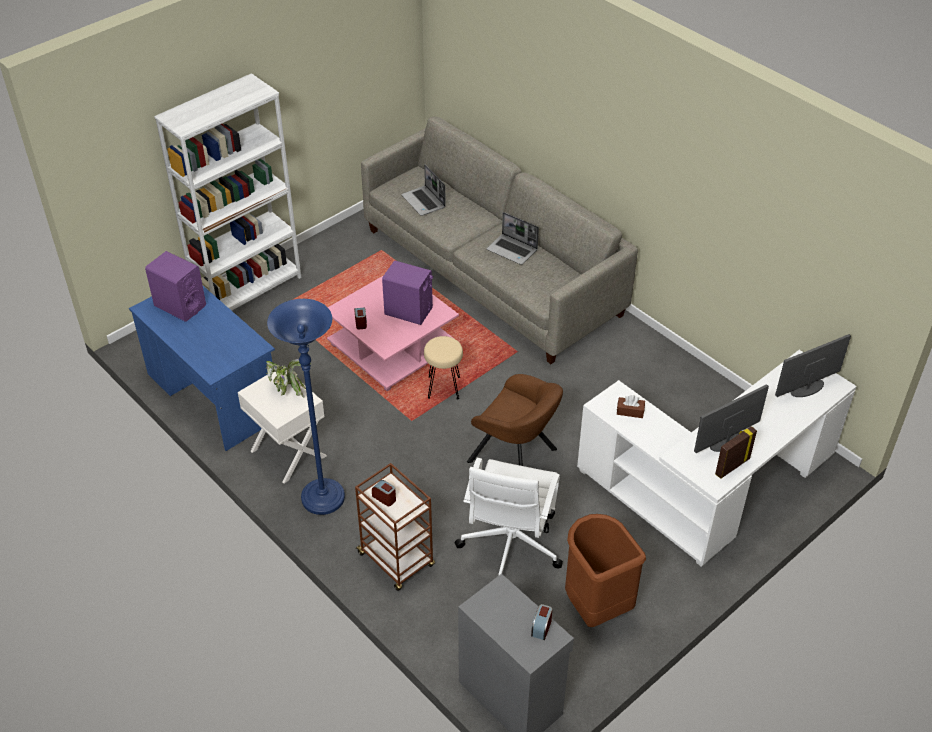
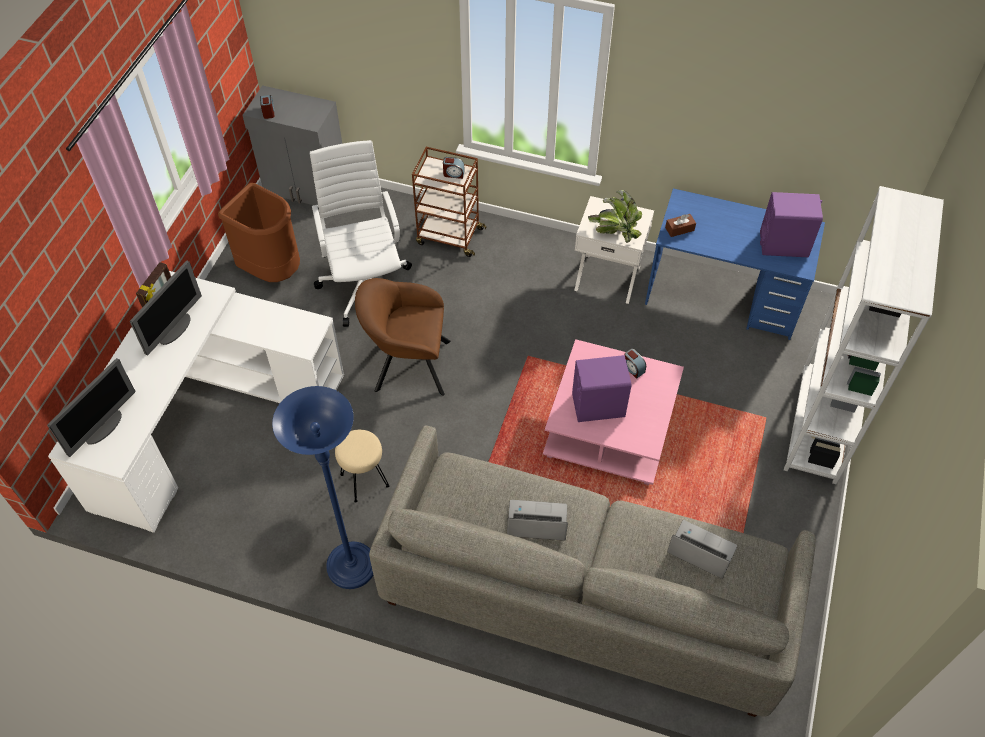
camera: 150 degrees right, 10 degrees up
(323, 498) = (545, 255): blue floor lamp -> blue floor lamp (351, 566)
(444, 387) = (524, 406): beige stool -> beige stool (364, 481)
(630, 411) = (283, 330): brown tissue box -> brown tissue box (679, 229)

